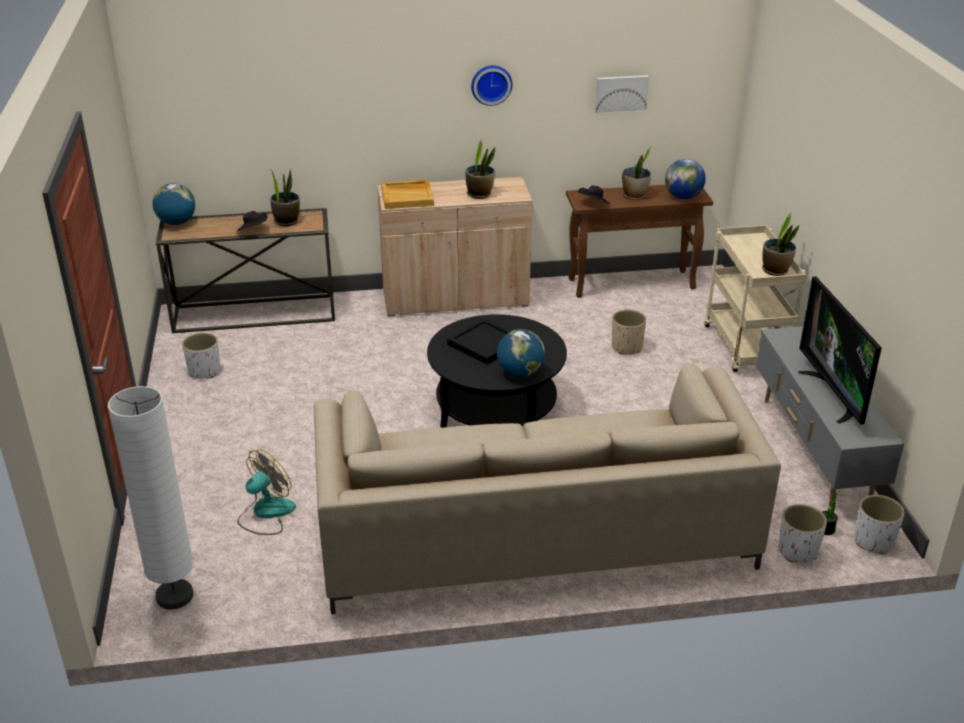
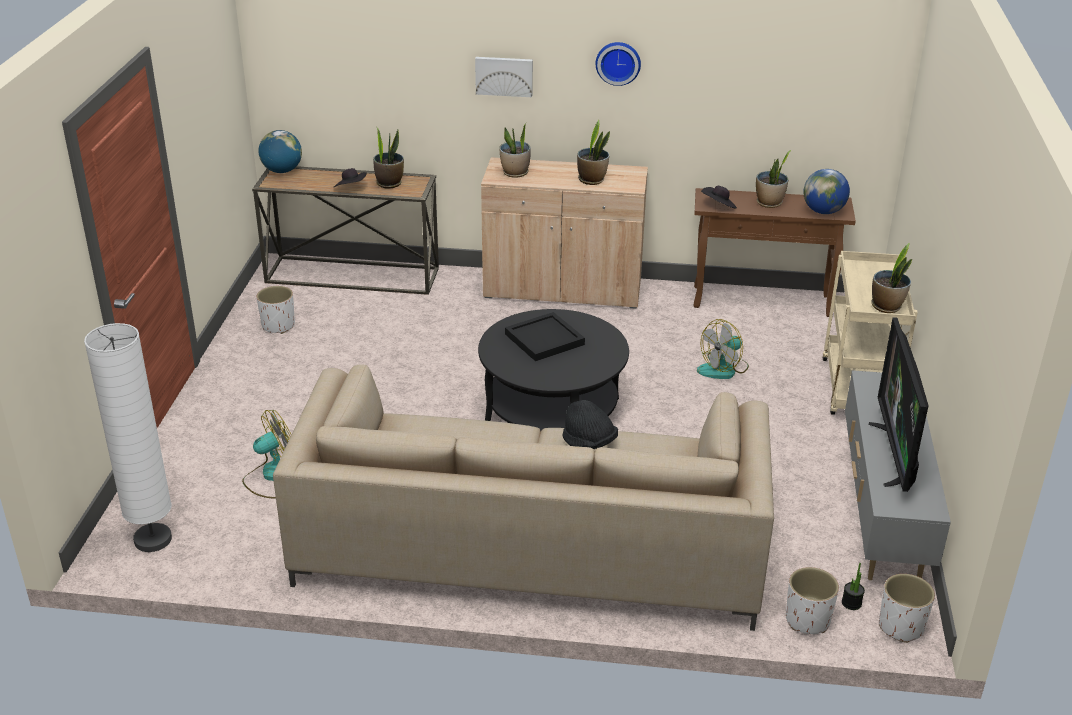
camera: 15 degrees right, 0 degrees up
(407, 196) = (515, 173): beige tray -> potted plant
(520, 373) = (565, 375): globe -> none
(574, 429) = (589, 442): none -> black hat
(621, 93) = (764, 87): picture -> picture (504, 76)
(627, 347) = (723, 369): beige planter -> fan

